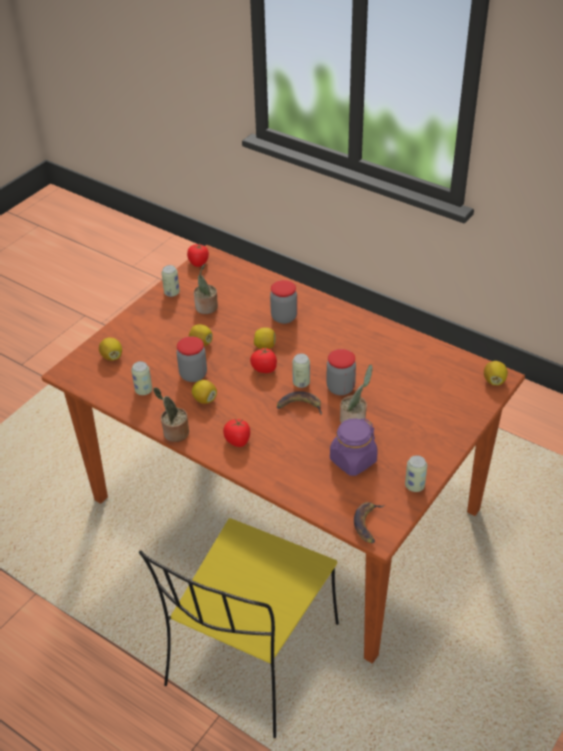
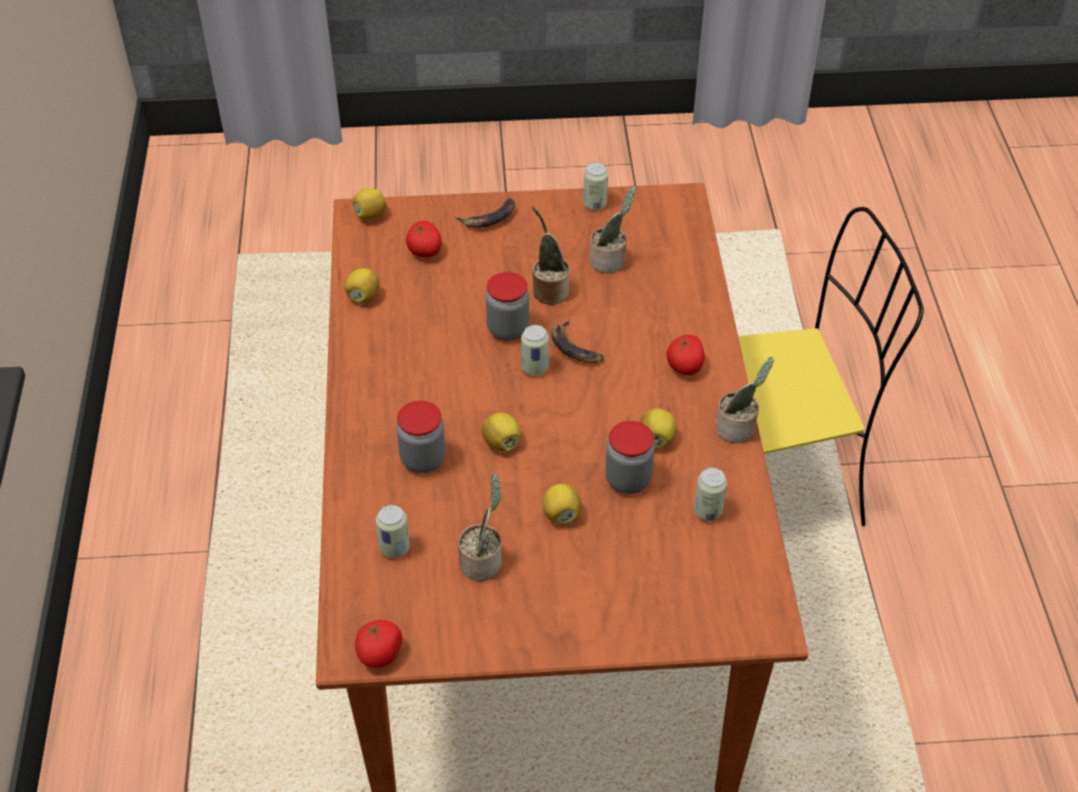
camera: 130 degrees left, 5 degrees up
(112, 356) = (688, 597): lemon -> lemon (363, 297)
(172, 293) = (487, 632): can -> can (394, 548)
(264, 368) = (544, 416): tomato -> tomato (425, 251)
(353, 460) = (610, 261): purple jar -> potted plant
(368, 524) = (679, 211): banana -> banana (489, 217)

